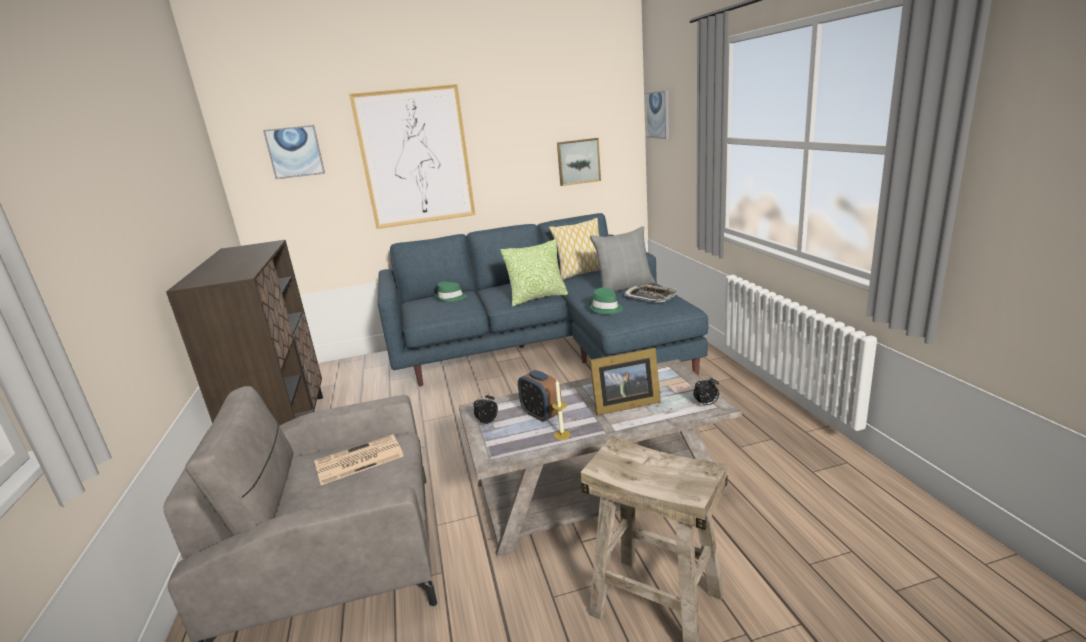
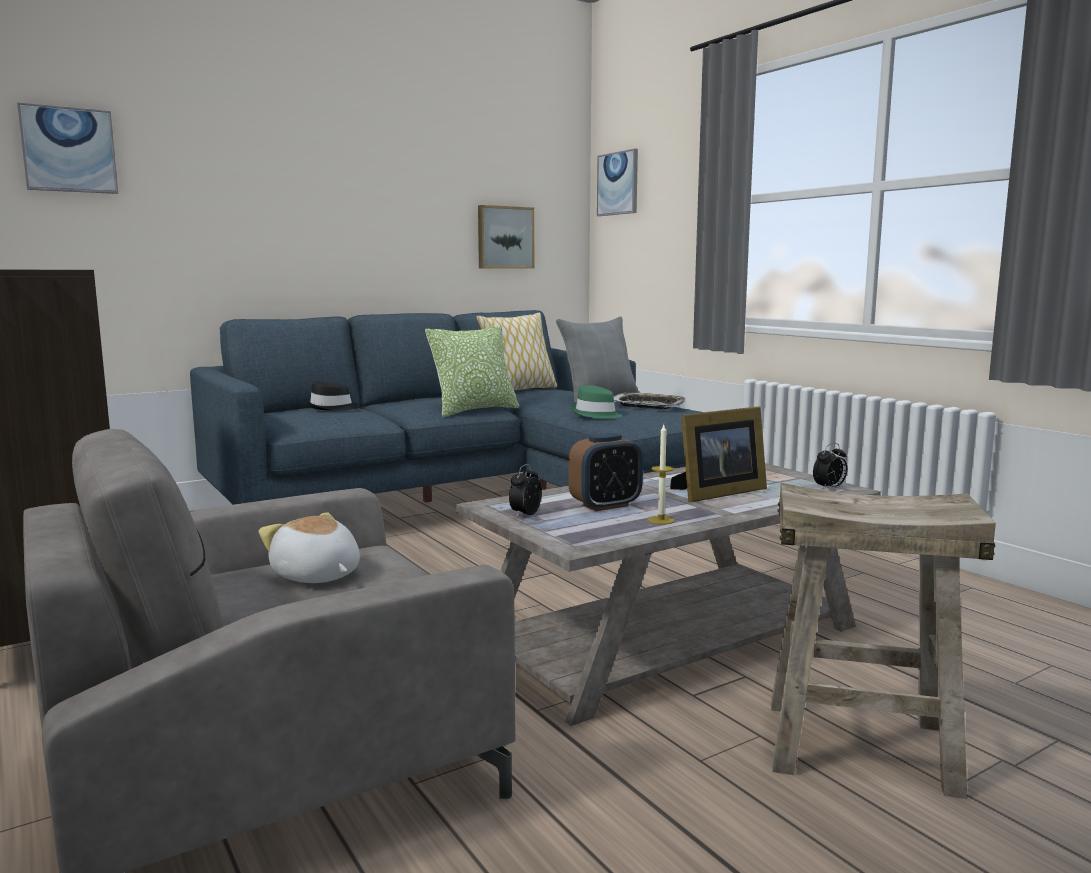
camera: 20 degrees left, 10 degrees down
(358, 460) = (316, 576): newspaper -> plush toy
(415, 157) = (272, 193): picture -> none
(450, 298) = (331, 408): green hat -> black hat
(541, 415) = (605, 505): alarm clock -> alarm clock turned 60 degrees counterclockwise

